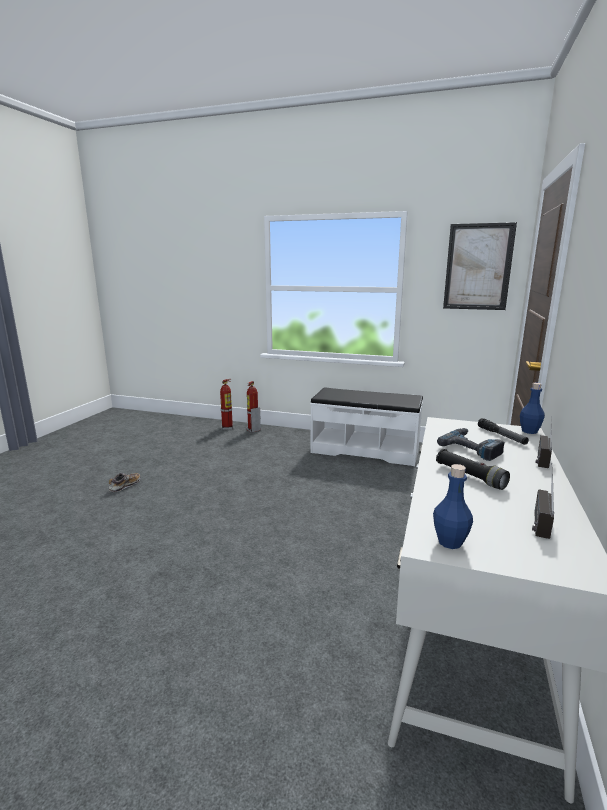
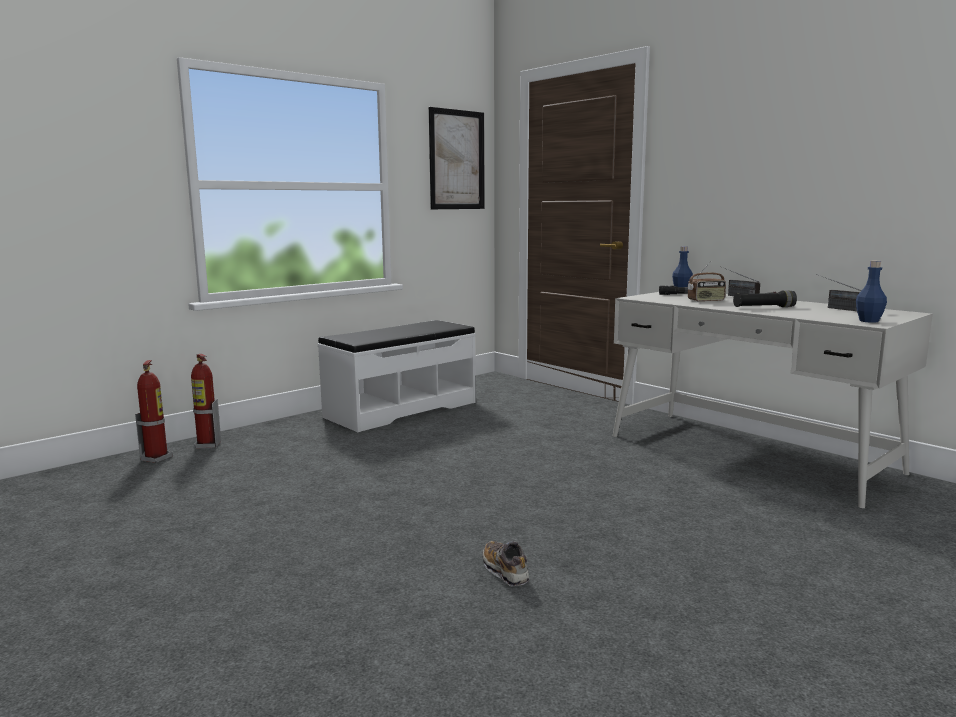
camera: 60 degrees left, 5 degrees down
(125, 486) = (244, 566): shoe -> shoe (505, 571)
(472, 448) = (706, 301): power drill -> radio

